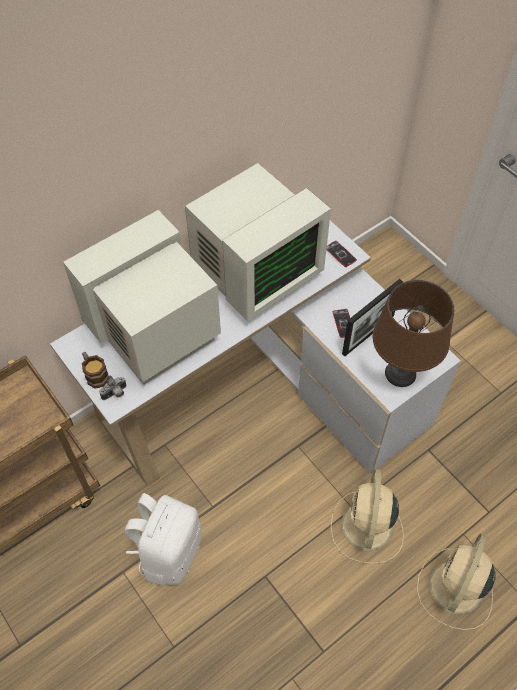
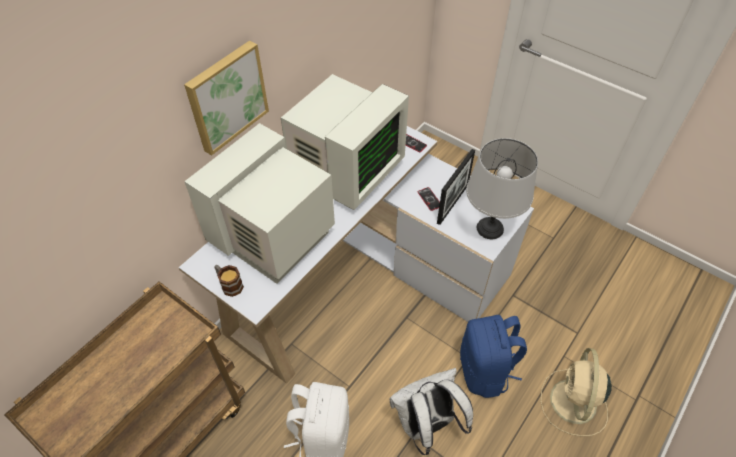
camera: 15 degrees left, 5 degrees down
(115, 394) = (253, 297): camera -> none
(123, 179) = (226, 96): none -> picture
(282, 569) = (426, 425): none -> white backpack
(366, 528) = (485, 371): beige fan -> blue backpack
(401, 373) = (490, 228): brown table lamp -> grey table lamp

